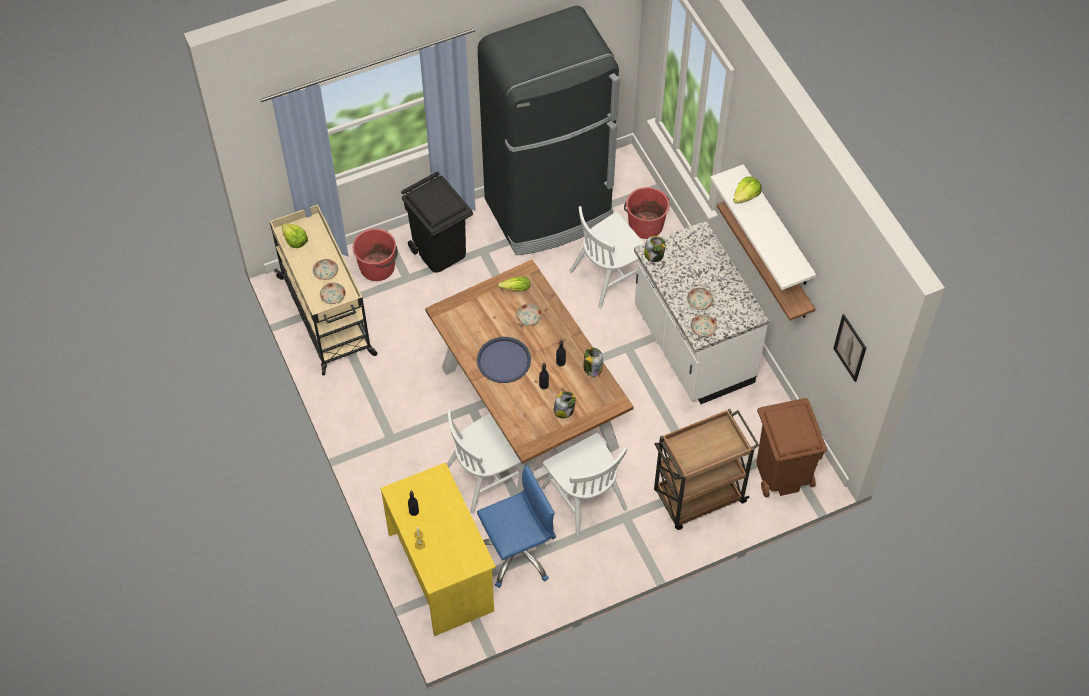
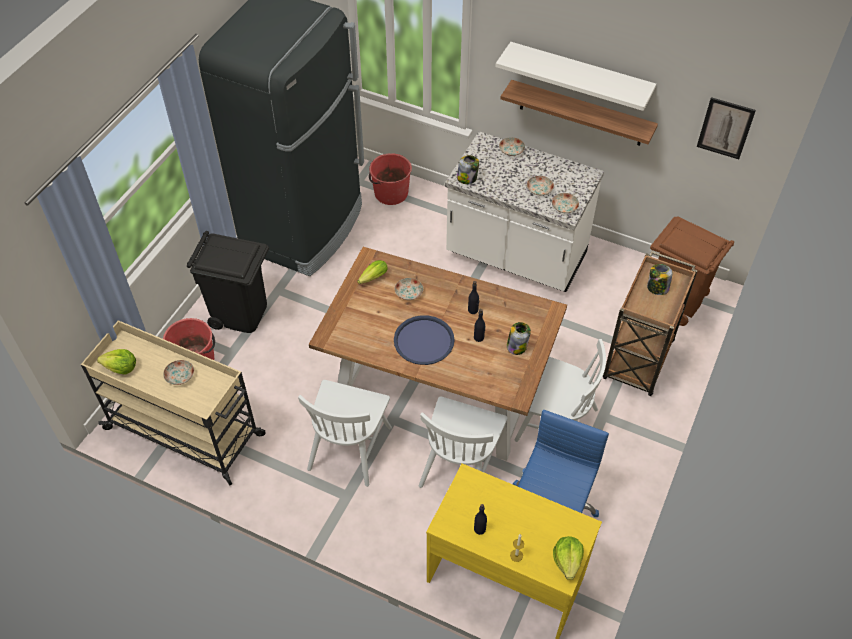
camera: 40 degrees left, 5 degrees down
(333, 296) = (207, 392): plate -> plate (511, 151)
(592, 368) = (503, 297): jar -> jar (657, 288)
(609, 275) = (400, 245): white chair -> white chair (349, 447)
(746, 196) = (540, 61): lettuce -> lettuce (567, 561)

